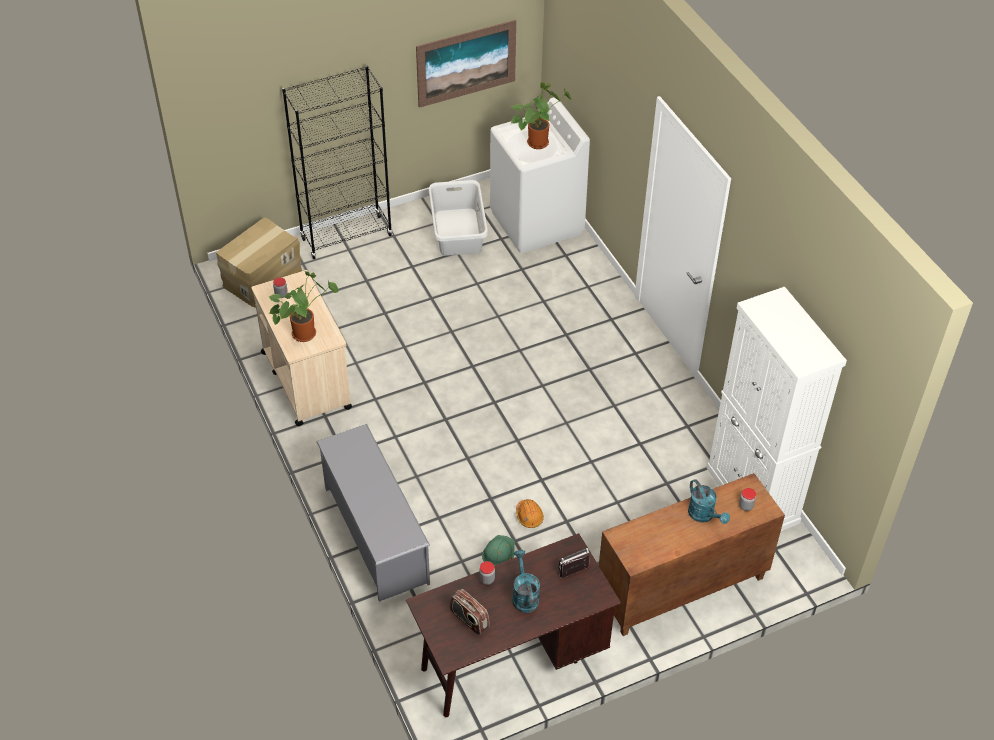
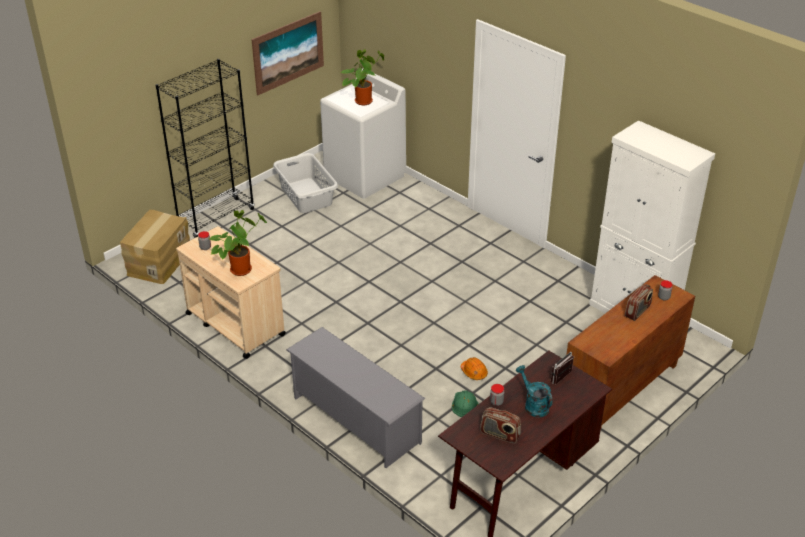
camera: 20 degrees left, 10 degrees down
(704, 515) = (637, 311): turquoise watering can -> radio

